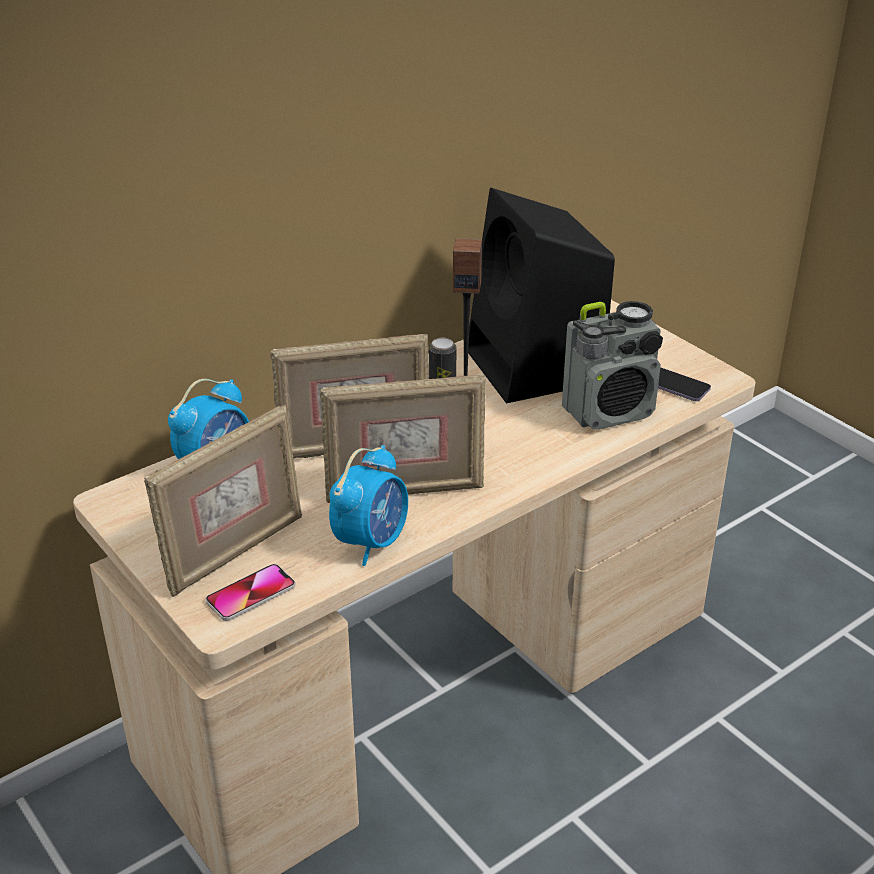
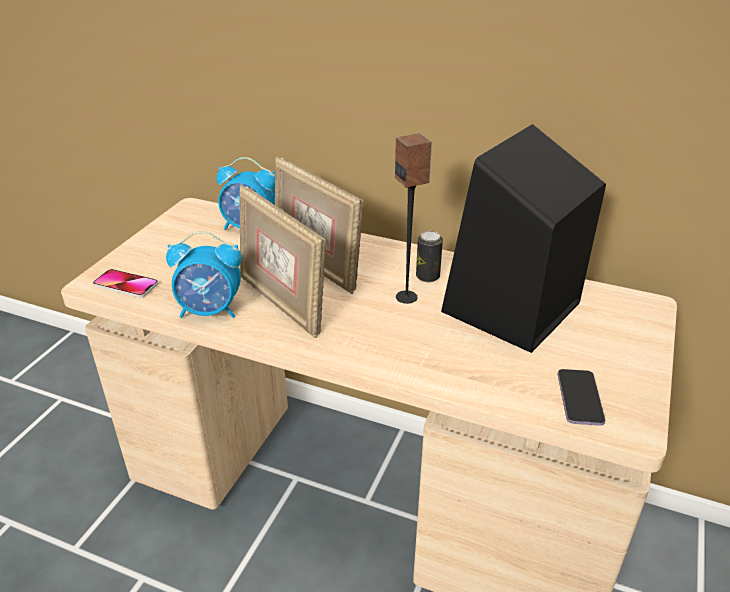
camera: 60 degrees right, 0 degrees up
(234, 552) = (166, 263): picture frame -> none
(609, 412) = (490, 371): radio -> none

